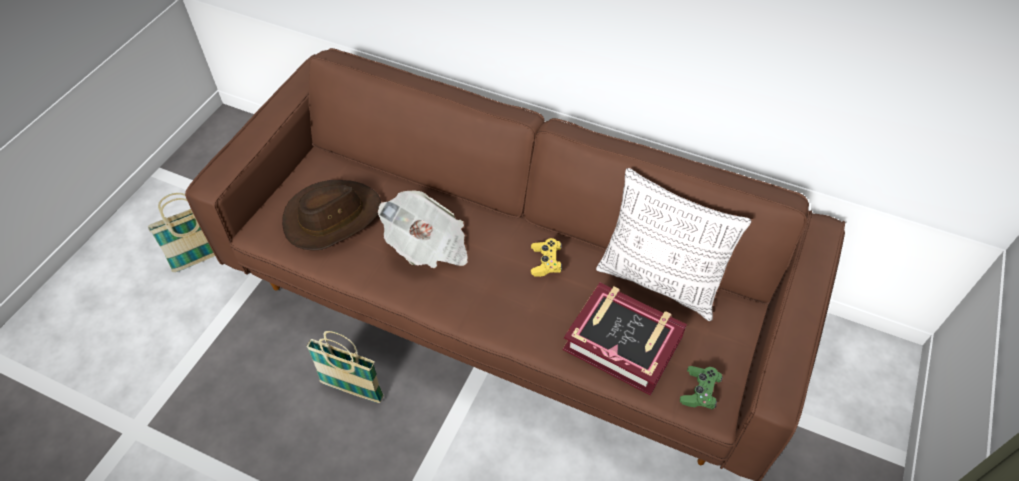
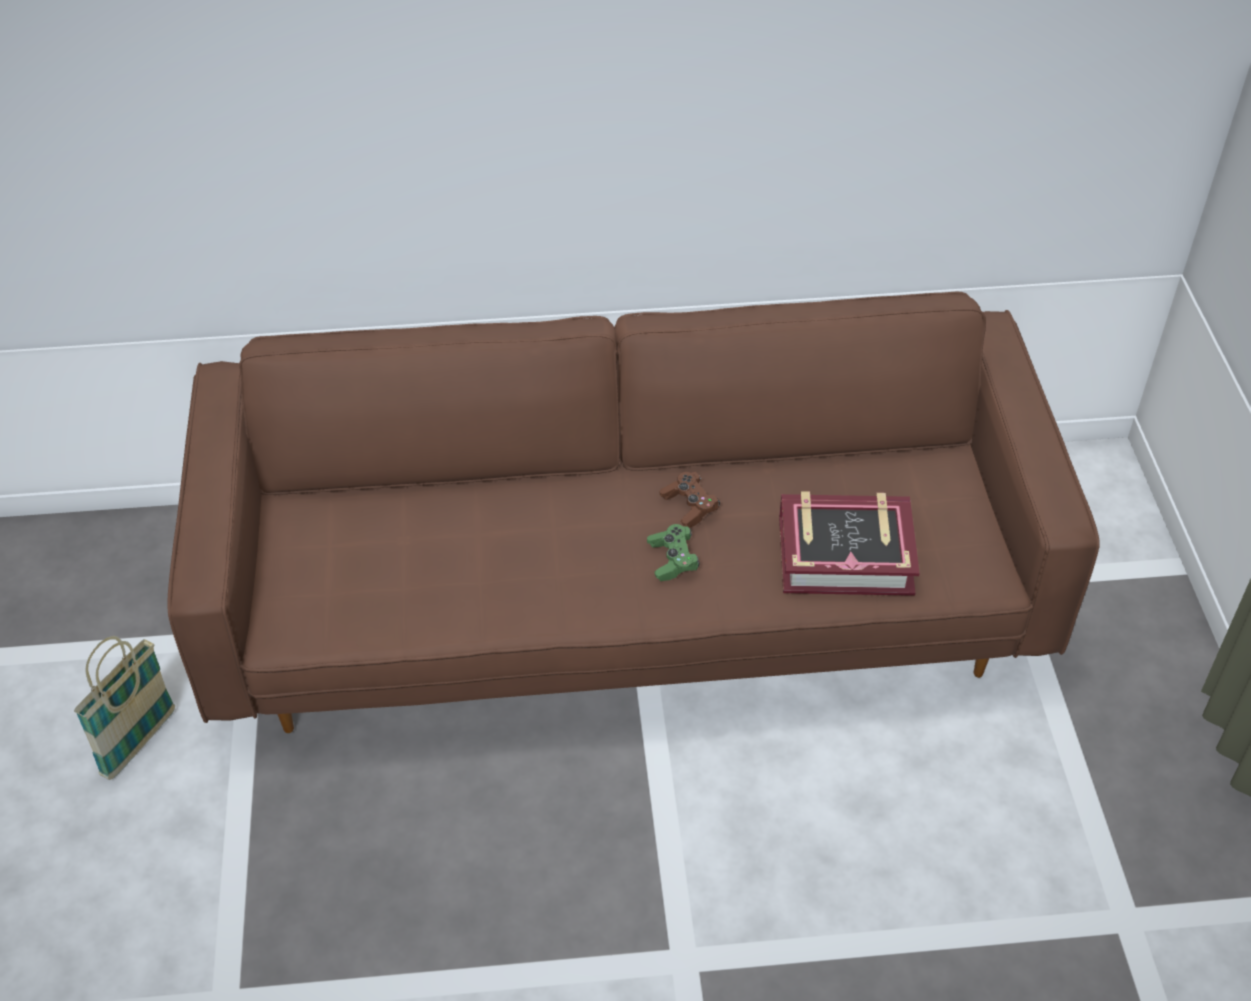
camera: 30 degrees left, 5 degrees down
(332, 217) = (369, 572): brown hat -> none
(352, 390) = (499, 802): basket -> none
(428, 246) = (528, 550): newspaper -> none
(546, 262) = (689, 506): yellow game controller -> brown game controller
(659, 282) = (836, 471): pillow -> none
(699, 391) = (963, 567): green game controller -> green game controller (672, 560)

